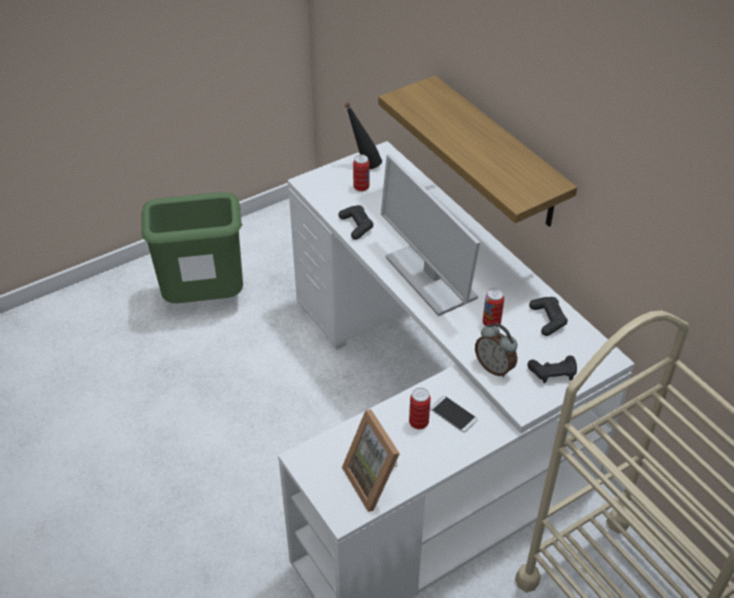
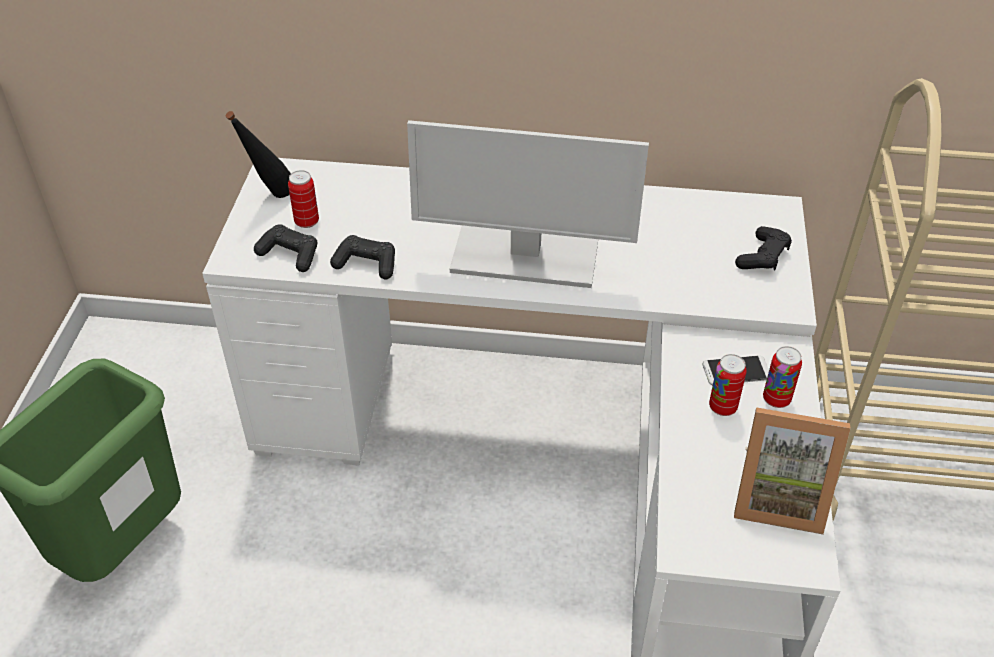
camera: 50 degrees left, 0 degrees up
(491, 323) = (646, 255): can -> can (776, 399)
(494, 367) = (713, 293): alarm clock -> none
(498, 153) = (496, 58): shelf -> none
(548, 319) = (683, 214): black game controller -> black game controller (289, 255)

